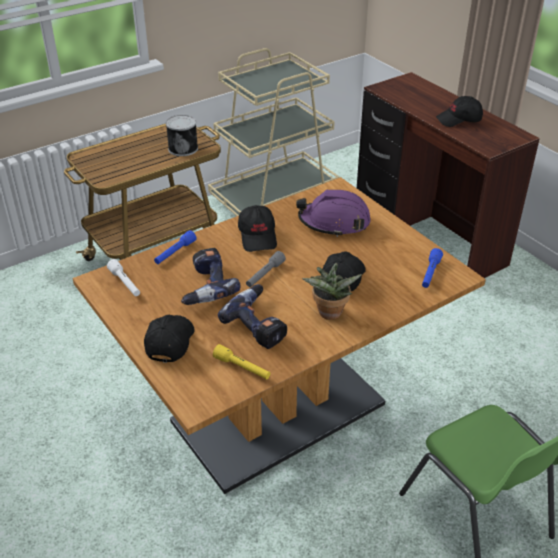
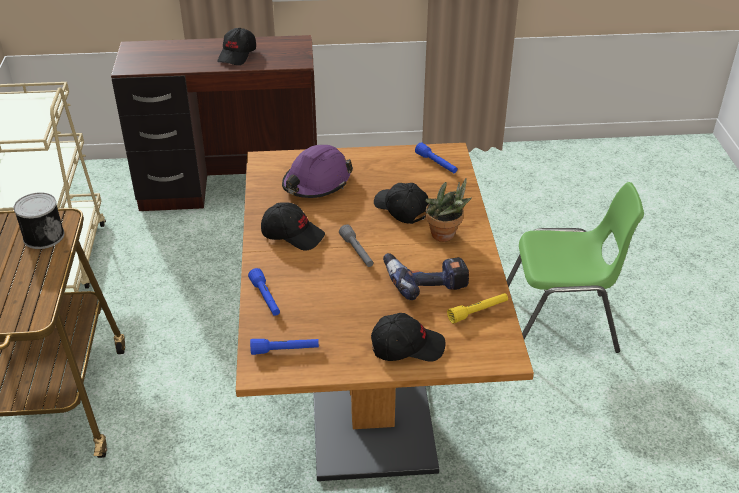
camera: 60 degrees left, 0 degrees up
(125, 283) = (285, 350): white flashlight -> blue flashlight
(169, 342) = (407, 346): black cap -> black cap turned 135 degrees clockwise
(205, 286) = (341, 295): power drill -> none

